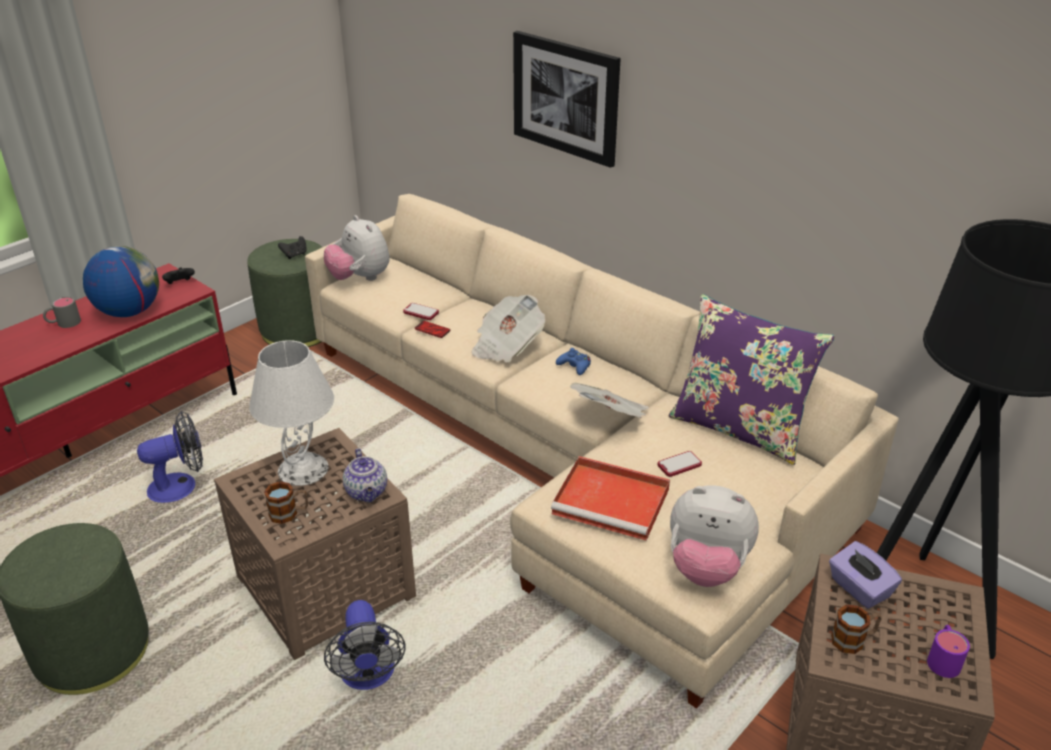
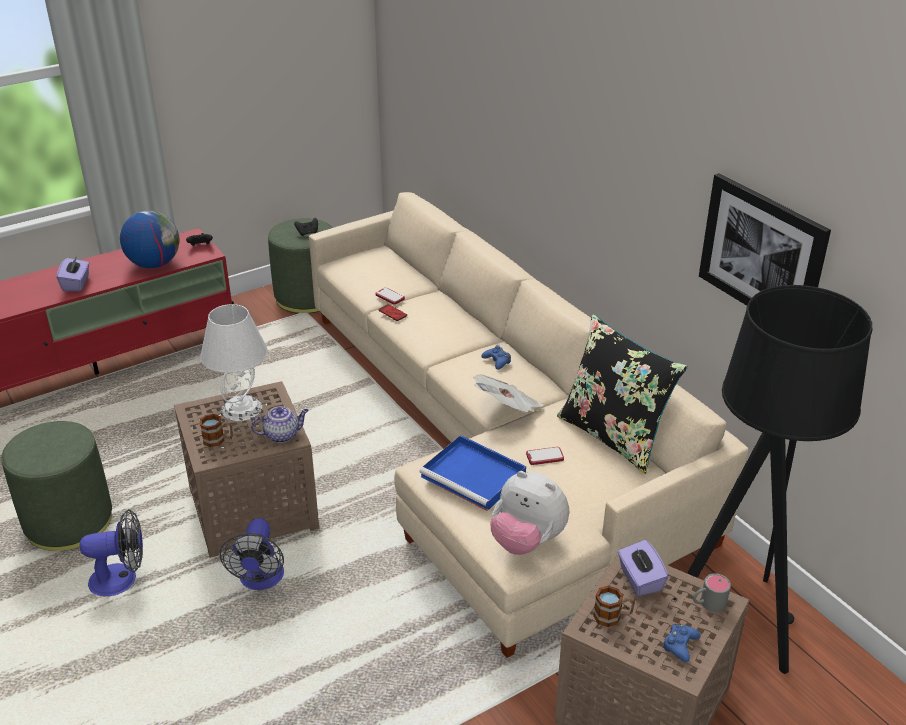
camera: 15 degrees right, 0 degrees up
(35, 349) = (76, 284): none -> purple tissue box
(63, 323) = (103, 267): grey mug -> grey mug (708, 604)
(181, 485) = (171, 410): fan -> fan (122, 579)
(360, 278) = (352, 260): plush toy -> none
(367, 492) = (282, 435): teapot -> teapot turned 105 degrees counterclockwise
(506, 346) = (448, 335): newspaper -> none
(566, 97) = (526, 128): picture -> picture (762, 253)
(613, 501) = (475, 476): red tray -> blue tray
(739, 428) = (613, 436): purple pillow -> black pillow
(943, 658) = (680, 645): purple mug -> blue game controller

